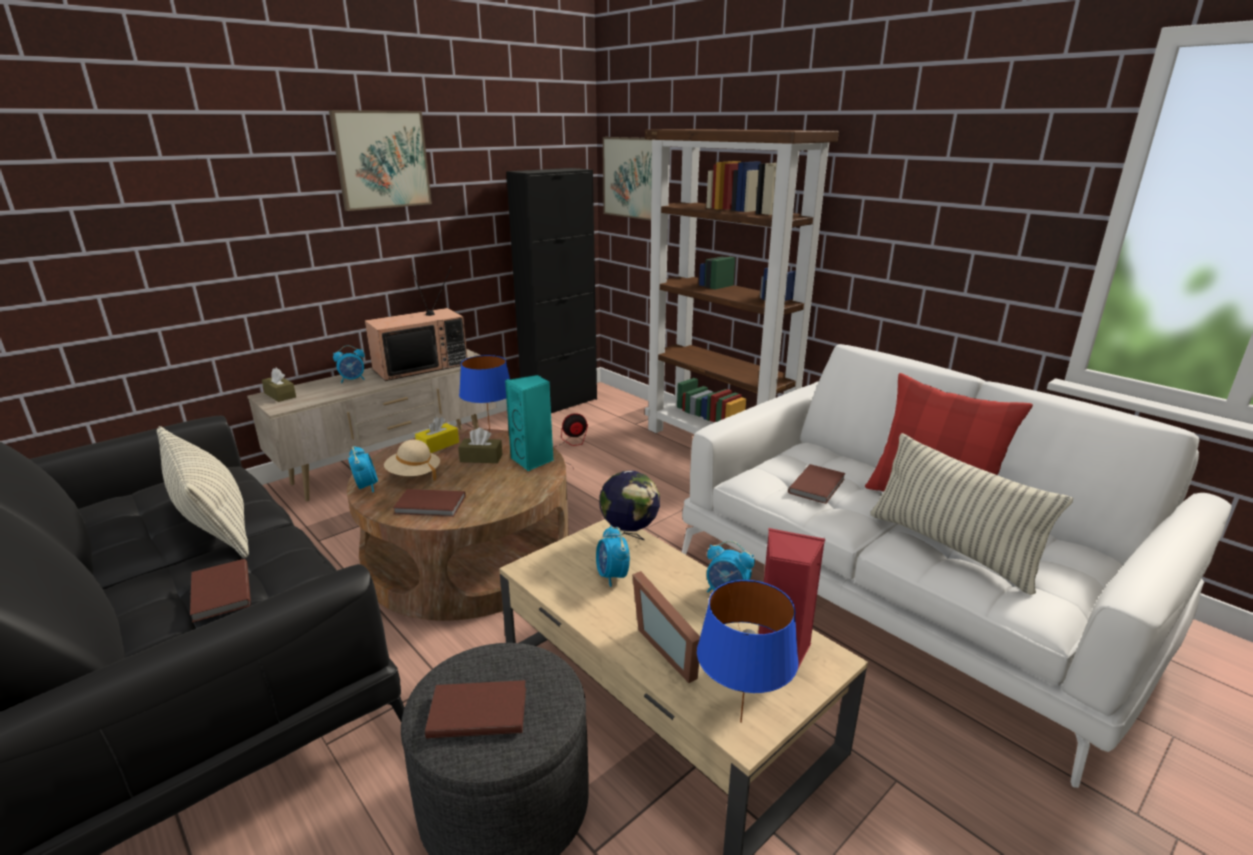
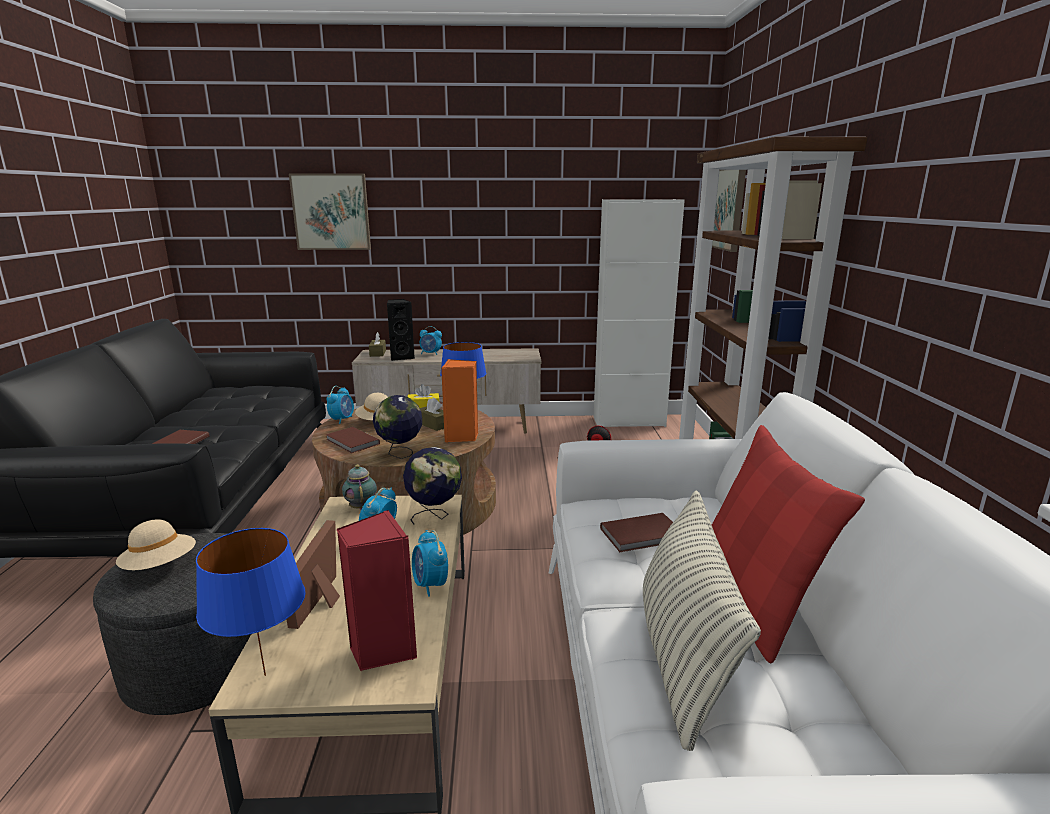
camera: 40 degrees right, 5 degrees down
(214, 525) = (238, 413): pillow -> none
(324, 393) = (401, 357): none -> black speaker
(382, 160) = (489, 185): picture -> picture (331, 212)
(421, 366) = (486, 354): television -> none
(477, 711) = (160, 566): brown book -> beige hat
(507, 498) = (400, 454): none -> globe
(533, 461) = (461, 437): turquoise speaker -> orange speaker
(550, 562) = (361, 506): none -> teapot
(560, 403) = (629, 421): black cabinet -> white cabinet

